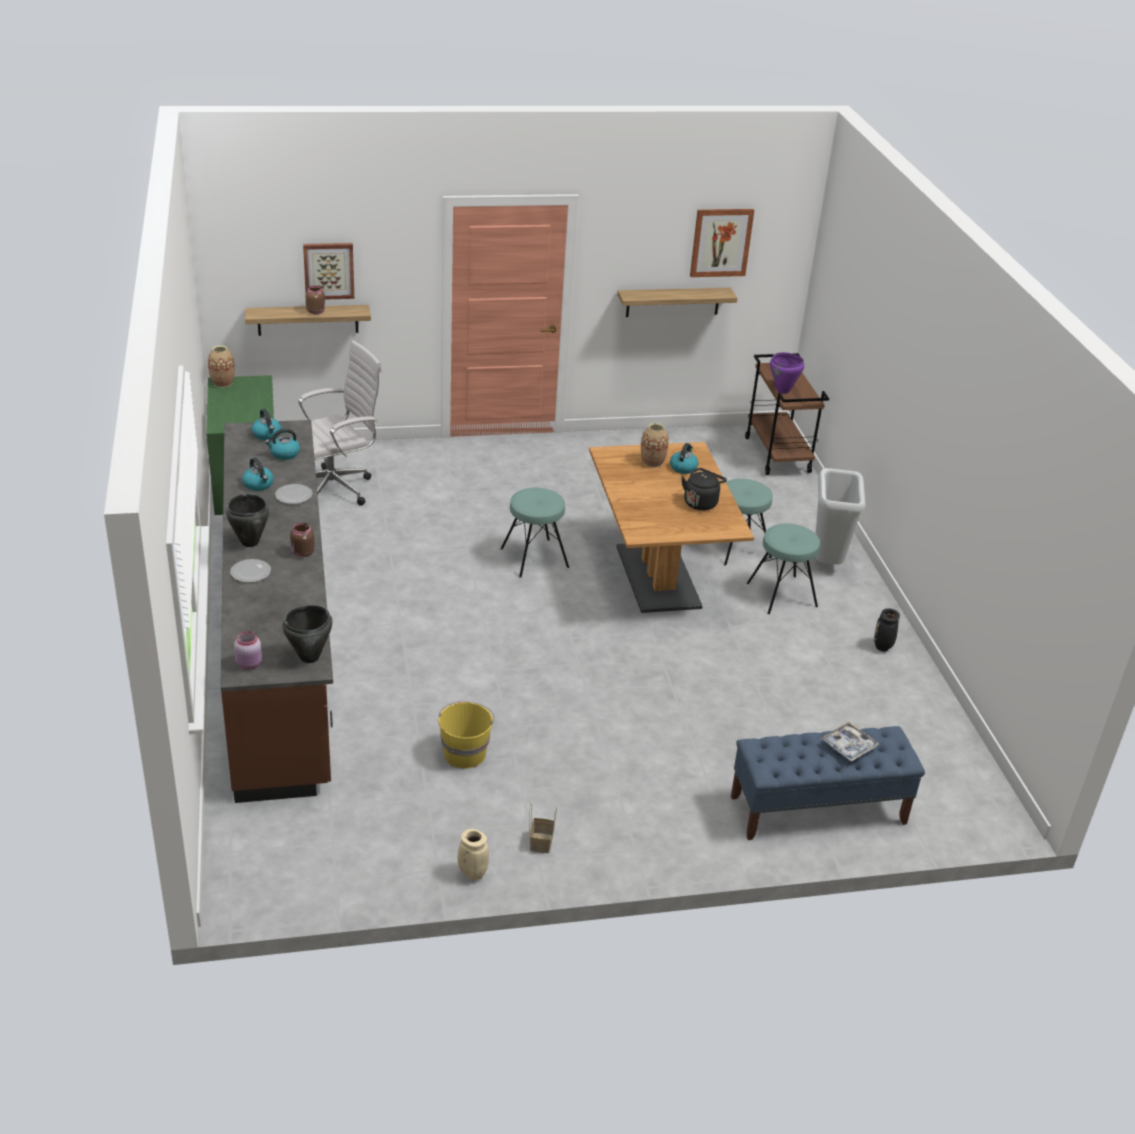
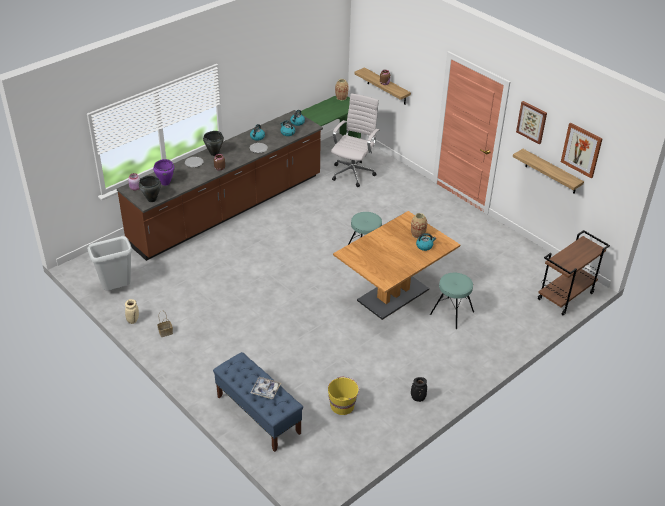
camera: 60 degrees right, 5 degrees up
(329, 270) = (397, 66): picture -> picture (532, 122)
(336, 488) = (353, 172): white office chair -> white office chair turned 90 degrees counterclockwise
(464, 753) = (204, 288): yellow bucket -> yellow bucket (342, 405)
(701, 502) = (398, 263): black kettle -> none
(781, 595) = (425, 344): turquoise stool -> none
(783, 390) = (563, 255): purple cooking pot -> purple cooking pot (165, 183)
(826, 563) = (475, 351): grey trash can -> grey trash can (117, 289)

